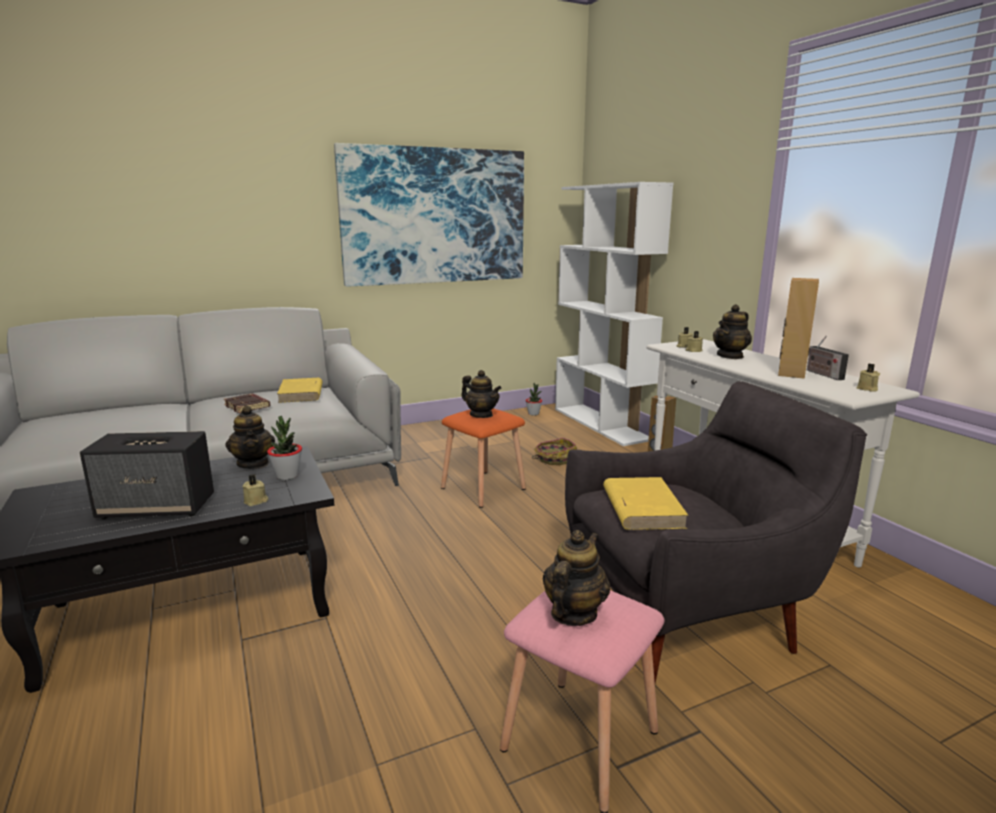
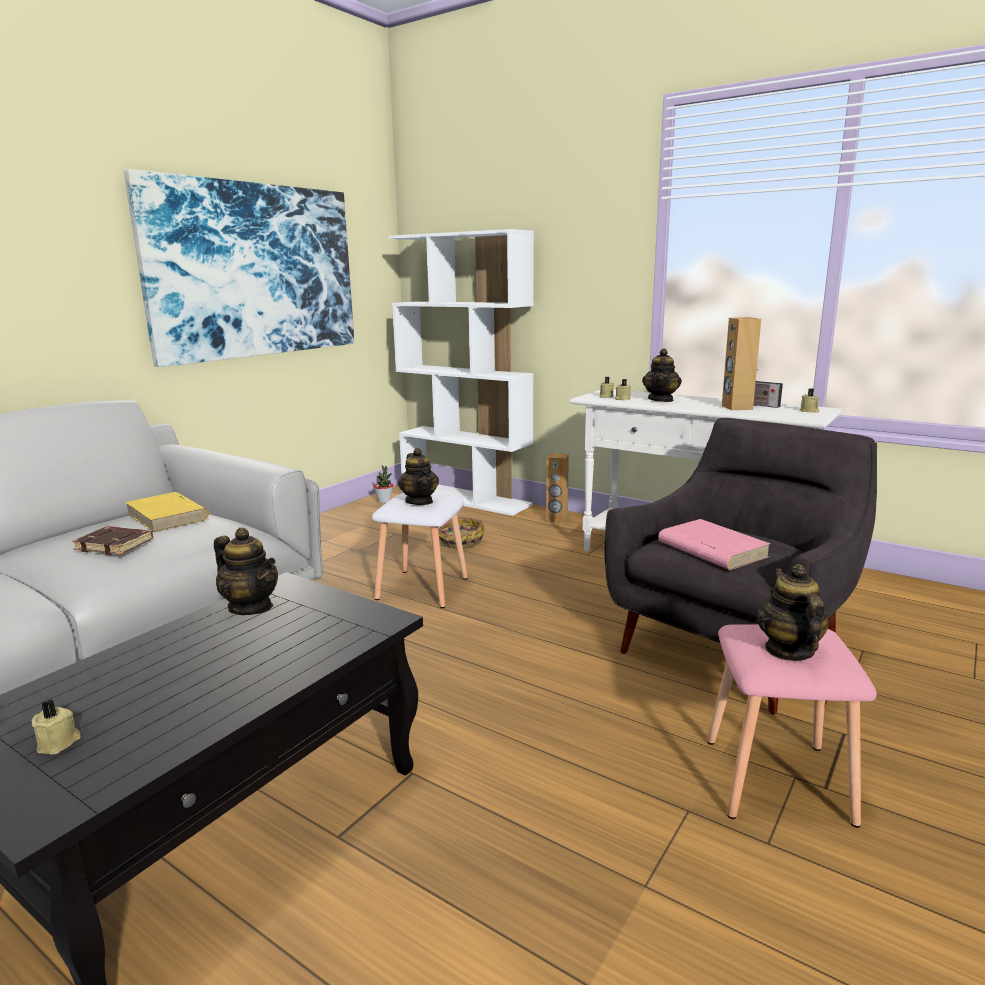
camera: 30 degrees left, 0 degrees up
(158, 507) = (208, 690): speaker -> none
(256, 501) = (335, 645): beige candle -> beige candle (59, 743)
(287, 476) = (323, 609): potted plant -> none
(481, 415) = (419, 501): teapot -> teapot turned 60 degrees clockwise
(483, 488) = (422, 587): orange stool -> white stool
(642, 507) = (711, 549): yellow book -> pink book

